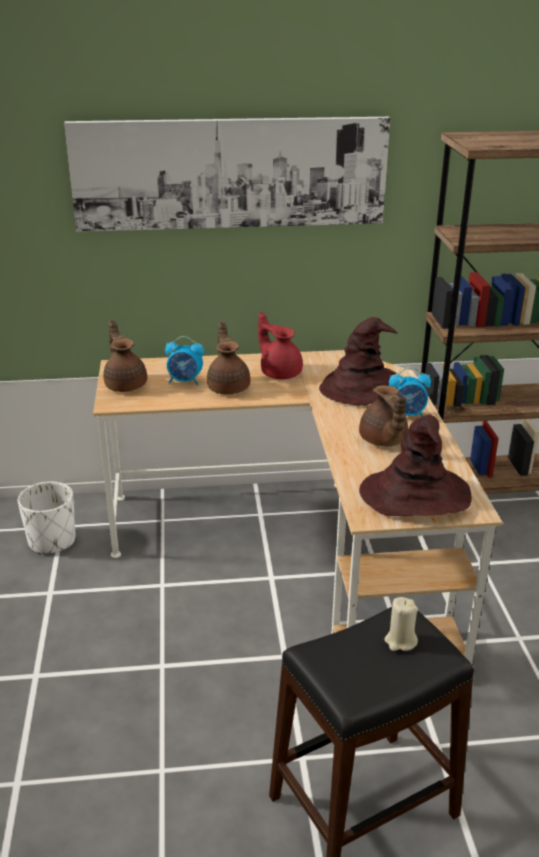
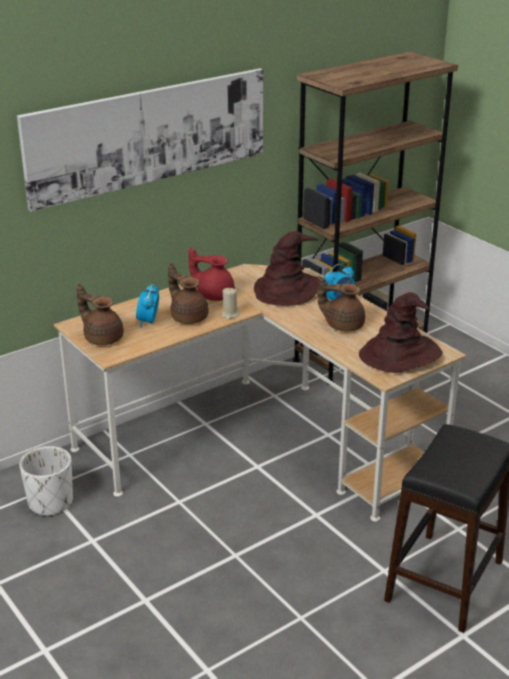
camera: 30 degrees left, 0 degrees up
(185, 381) = (148, 322): alarm clock -> alarm clock turned 120 degrees clockwise
(383, 441) = (342, 325): brown teapot -> brown teapot turned 150 degrees clockwise
(400, 641) = (466, 446): beige candle -> beige candle (230, 315)

